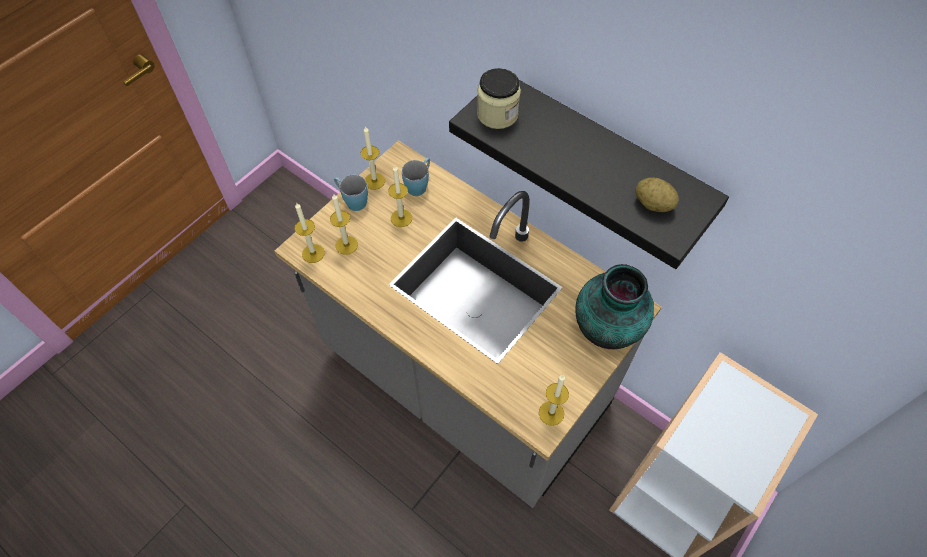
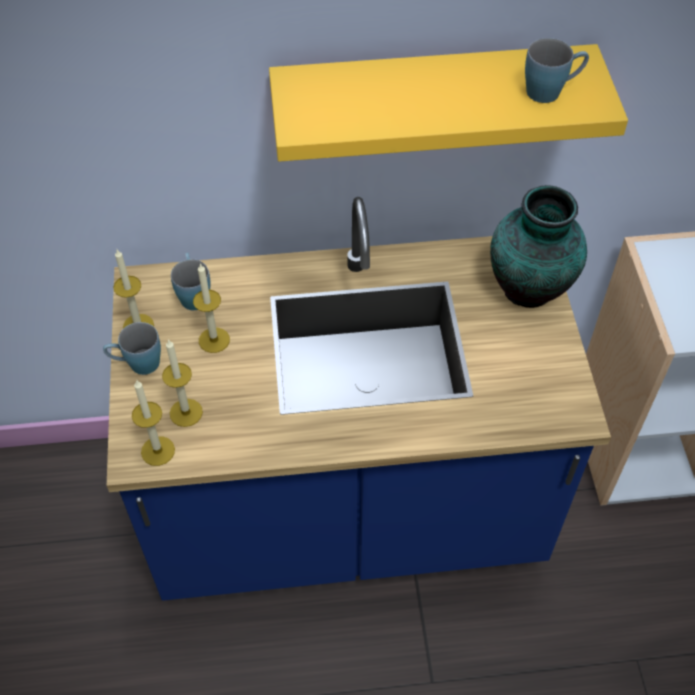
camera: 45 degrees left, 5 degrees down
(463, 381) = (347, 512): grey counter -> blue counter
(497, 114) = (317, 108): jar -> none
(551, 413) = (569, 397): candle -> none
(602, 159) = (431, 99): black shelf -> yellow shelf
(653, 204) = (551, 91): potato -> blue mug

